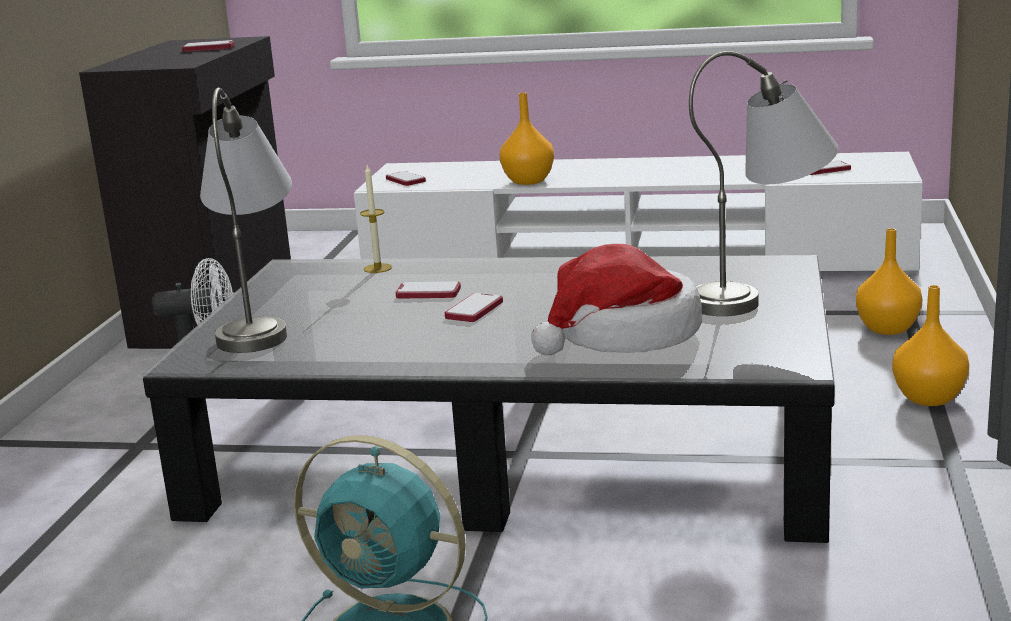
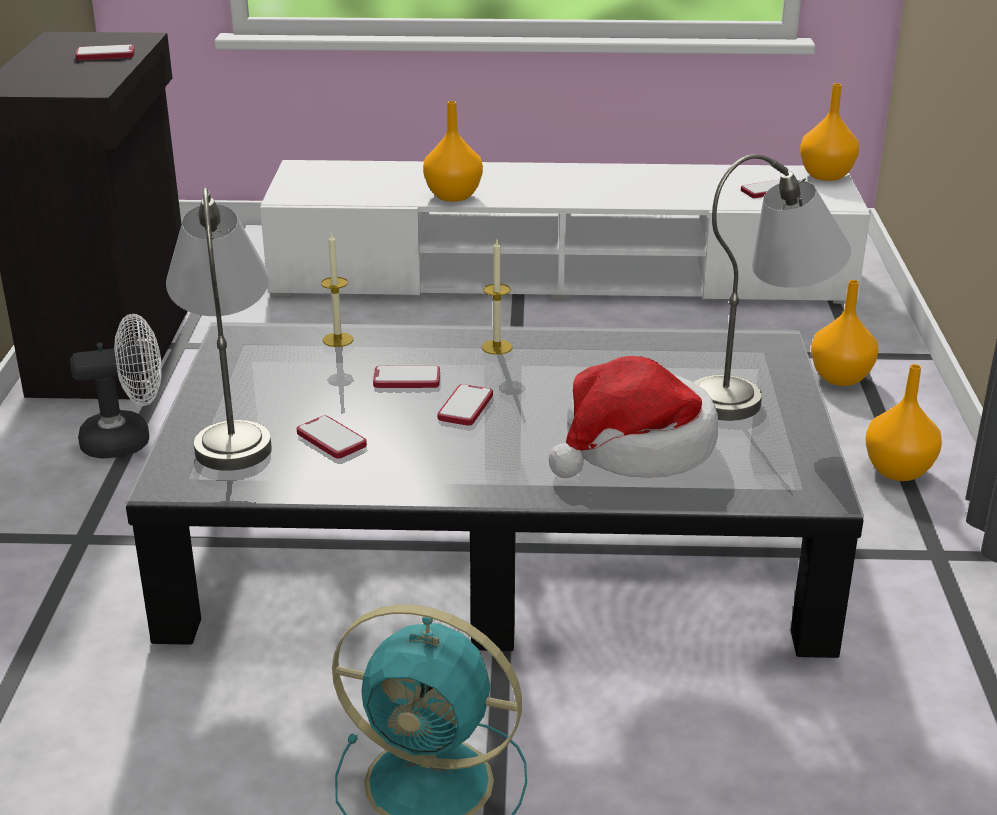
camera: 10 degrees left, 10 degrees up
(405, 180) = (314, 189): phone -> phone (331, 439)
(520, 270) = (497, 347): none -> candle
(886, 158) = (825, 175): none -> orange vase

